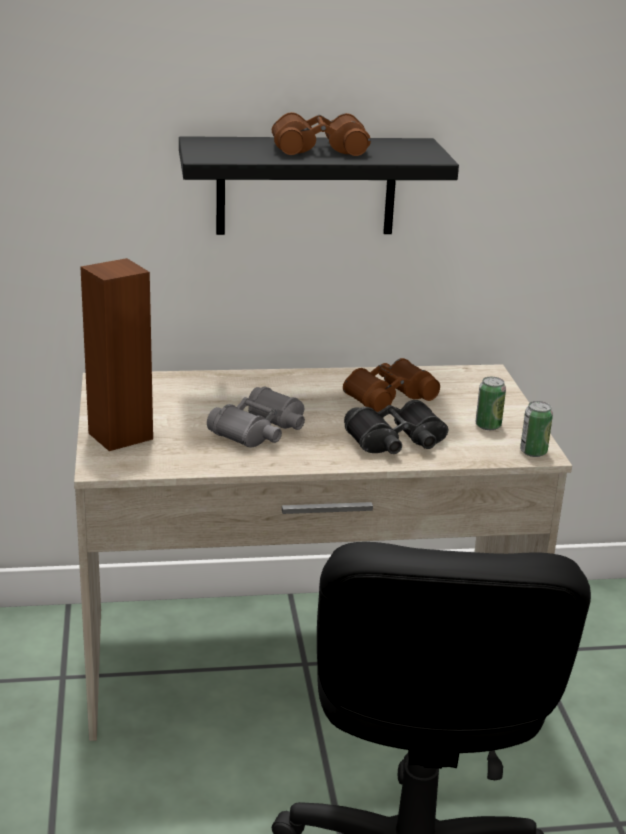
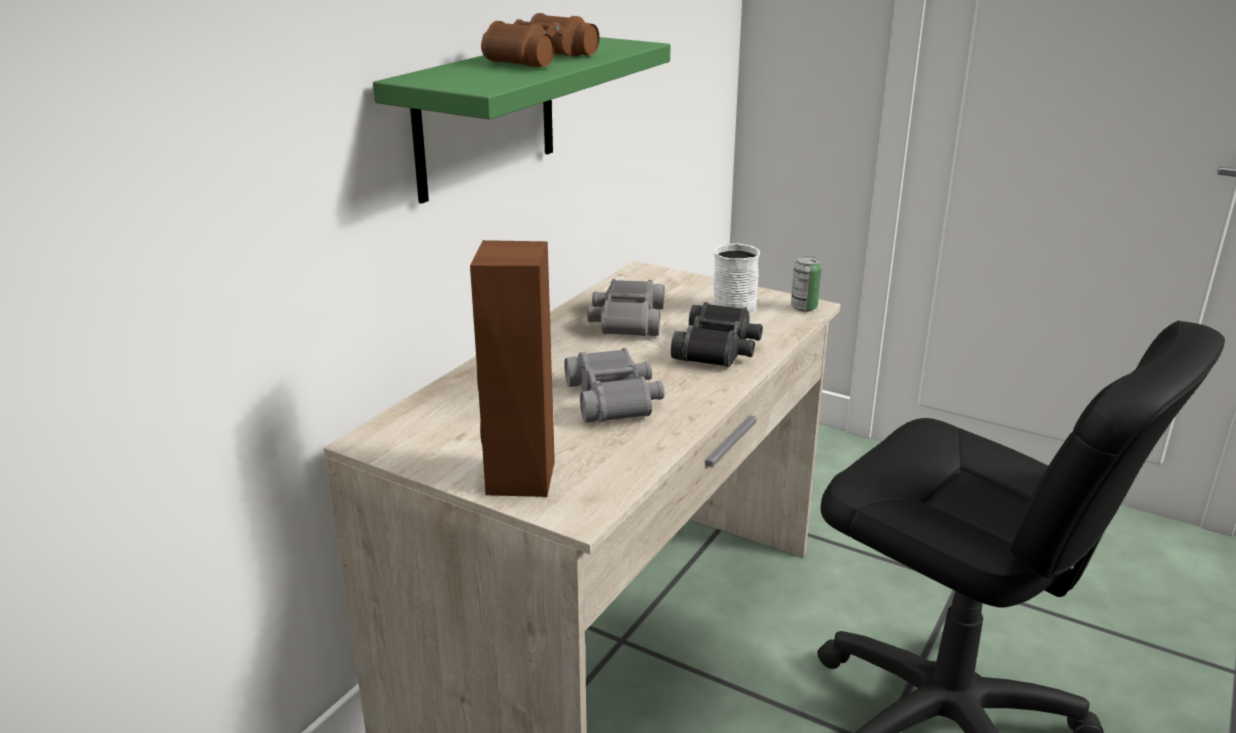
camera: 50 degrees left, 0 degrees up
(306, 186) = (486, 116): black shelf -> green shelf
(387, 396) = (626, 321): brown binoculars -> grey binoculars
(488, 426) = (737, 305): can -> white mug

